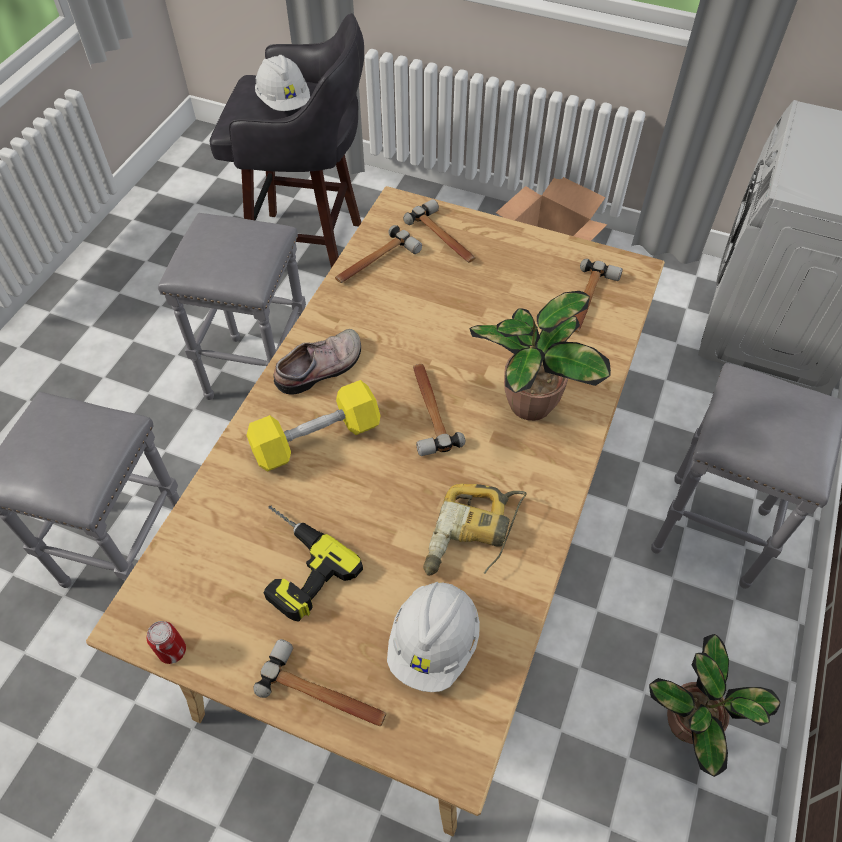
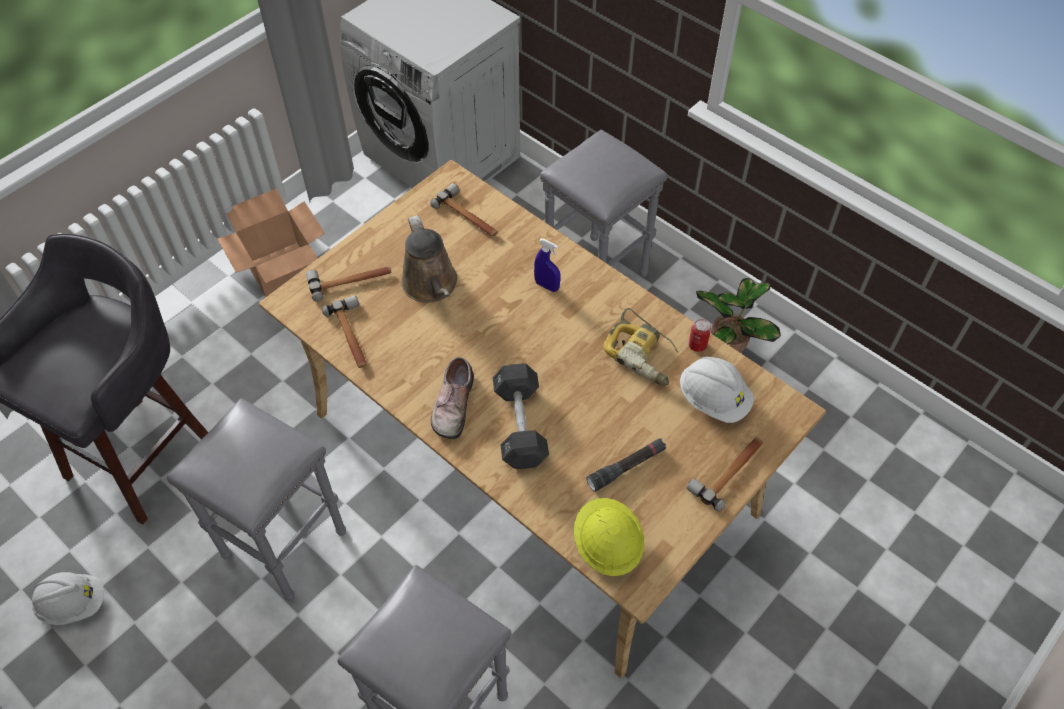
camera: 70 degrees left, 0 degrees up
(172, 651) = (669, 560): can -> can (697, 345)
(178, 573) = (607, 545): none -> yellow hard hat
(284, 102) = (70, 352): white hard hat -> white hard hat (73, 604)
(293, 565) = (626, 467): power drill -> black flashlight
(316, 439) = (520, 425): yellow dumbbell -> black dumbbell
(321, 369) = (451, 404): shoe -> shoe turned 150 degrees counterclockwise
(428, 410) = (525, 346): hammer -> none
(472, 302) = (431, 285): none -> brown watering can
(527, 405) = (547, 286): potted plant -> blue spray bottle

